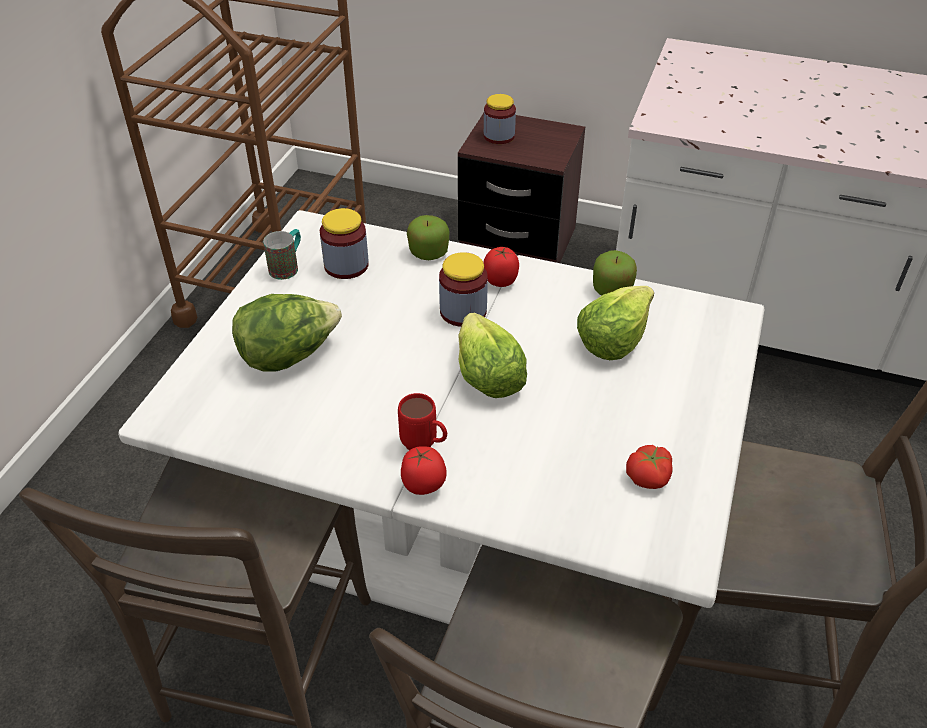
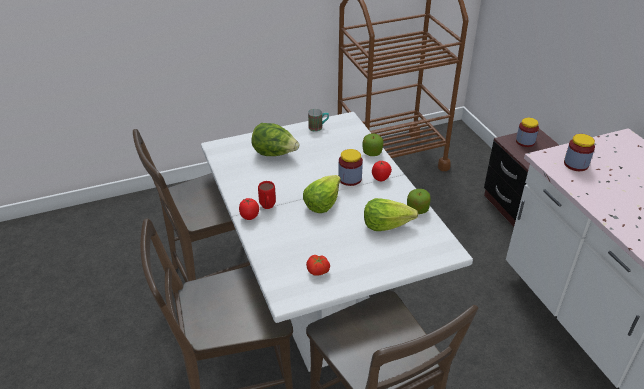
camera: 50 degrees right, 5 degrees down
(346, 265) = (337, 139): jar -> jar (576, 164)

